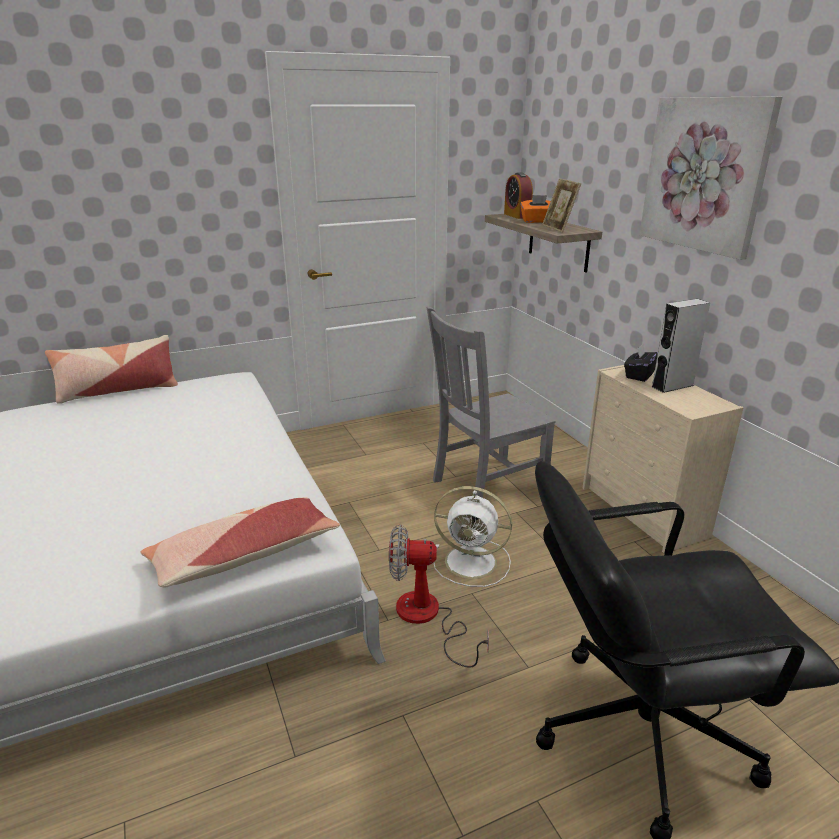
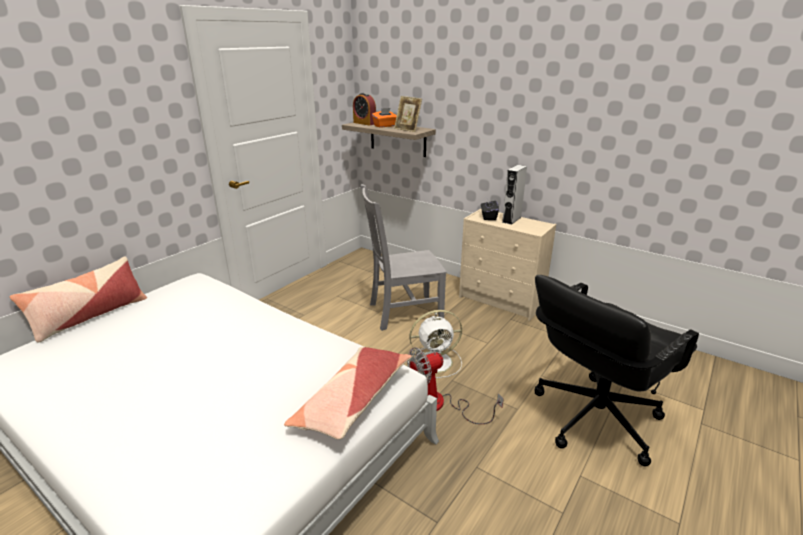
camera: 30 degrees left, 0 degrees up
(485, 486) = (402, 312): grey chair -> grey chair turned 45 degrees clockwise
(705, 175) = (511, 89): picture -> none

